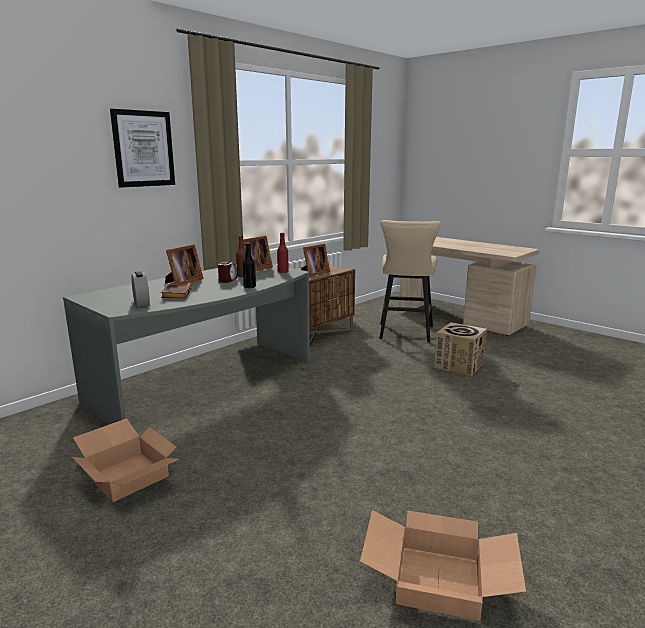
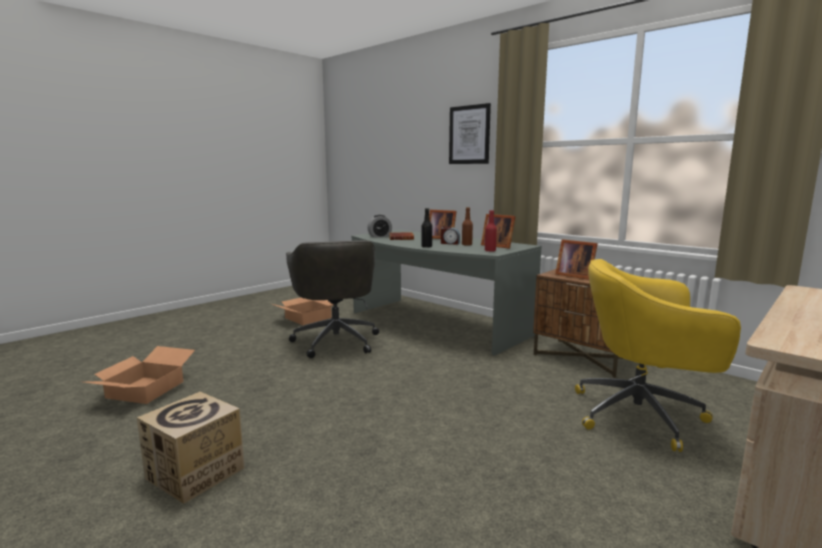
camera: 90 degrees right, 5 degrees down
(252, 440) = (336, 340): none -> grey office chair
(405, 334) = (641, 415): beige stool -> yellow office chair
(459, 365) = (517, 447): cardboard box -> cardboard box (195, 473)

